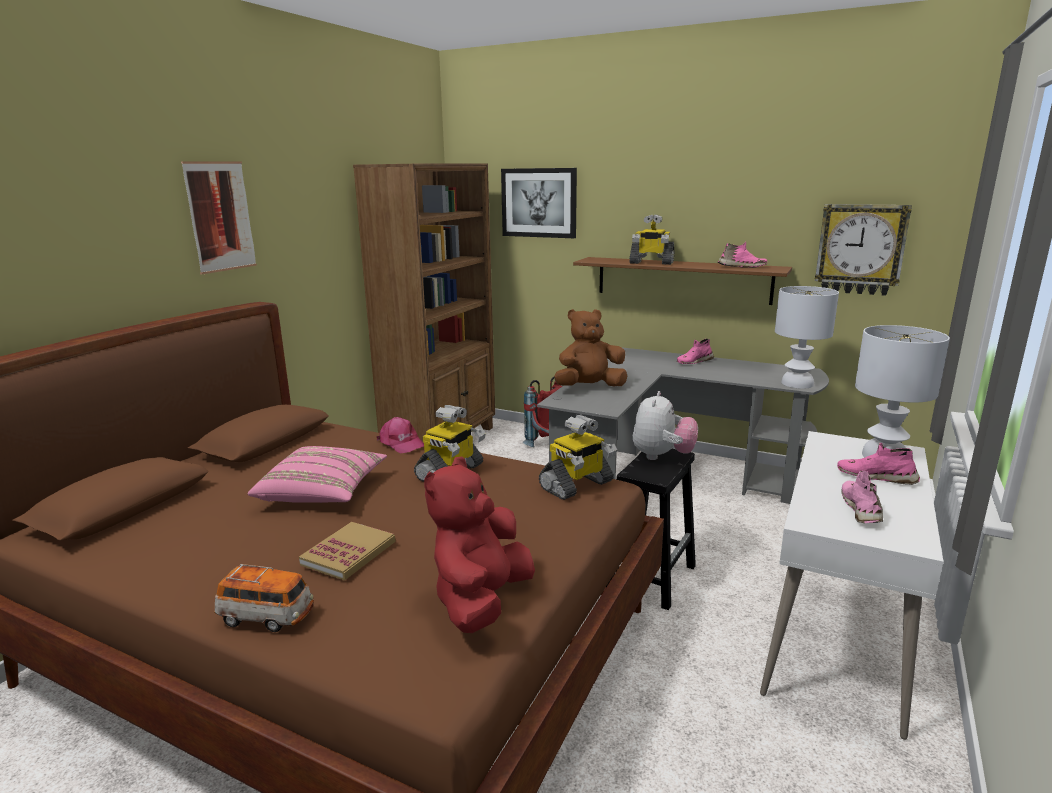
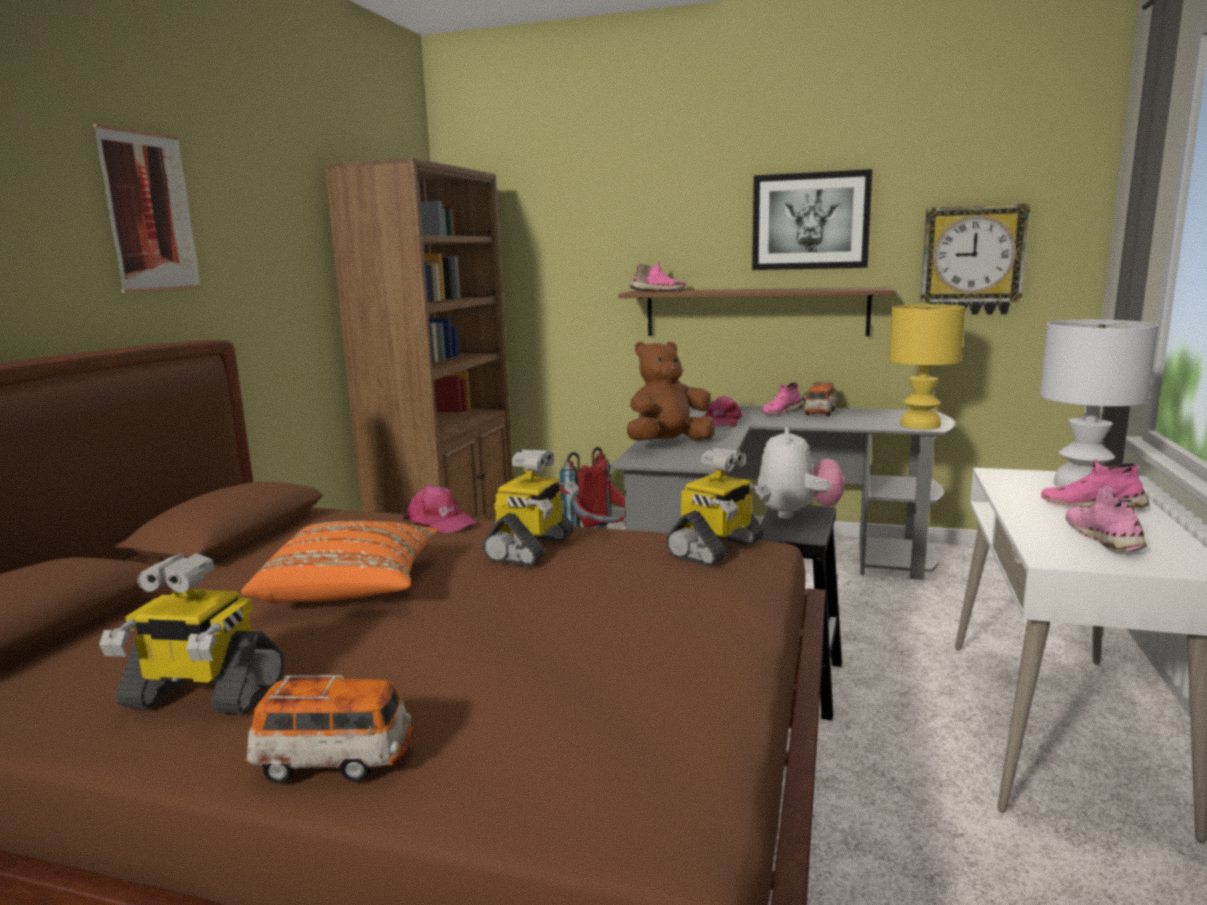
camera: 10 degrees left, 5 degrees down
(323, 493) = (351, 589): pink pillow -> orange pillow
(349, 553) = (432, 659): book -> none
(481, 601) = (669, 699): red plush toy -> none
(539, 203) = (563, 225): picture -> picture (810, 221)
(642, 368) = (722, 422): none -> pink cap
(651, 263) = (718, 290): toy robot -> toy robot (202, 695)
(724, 365) = (820, 413): none -> toy car
(742, 267) = (834, 289): pink shoe -> pink shoe (658, 291)
(796, 384) = (919, 425): white table lamp -> yellow table lamp

